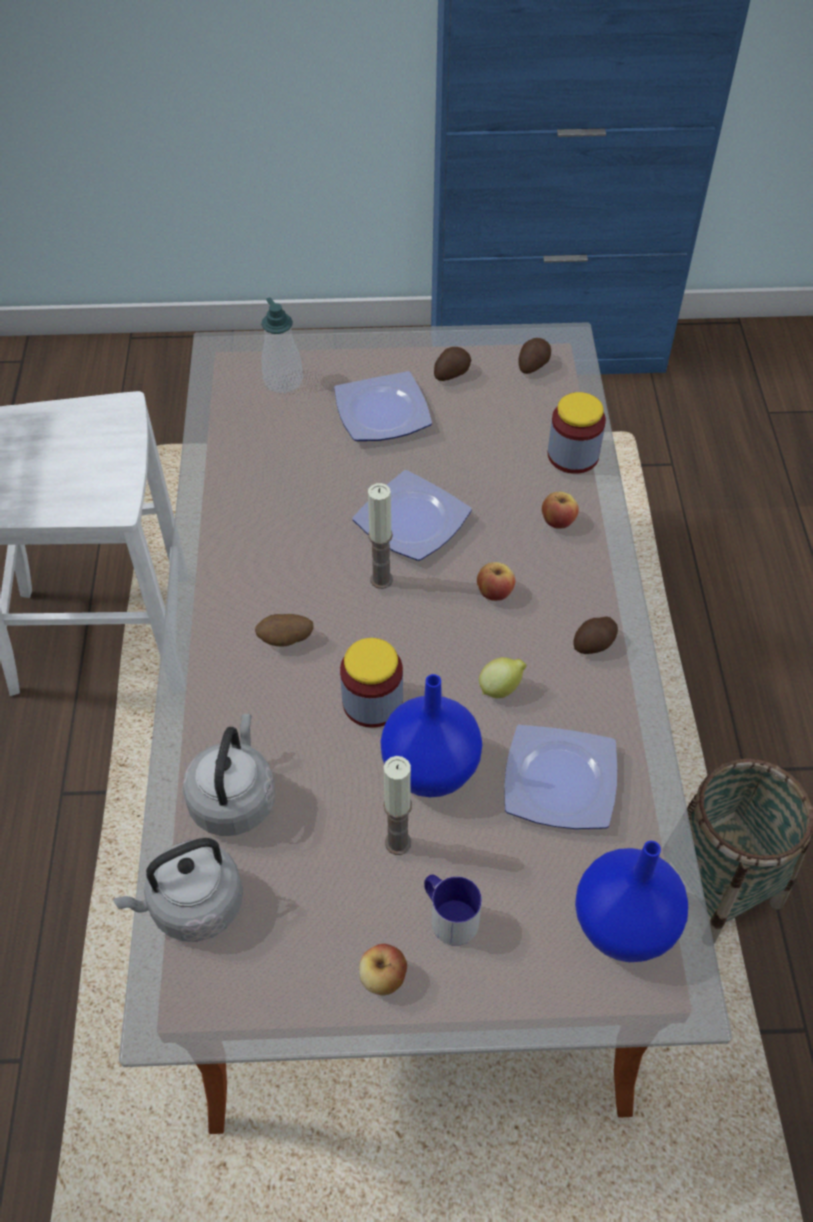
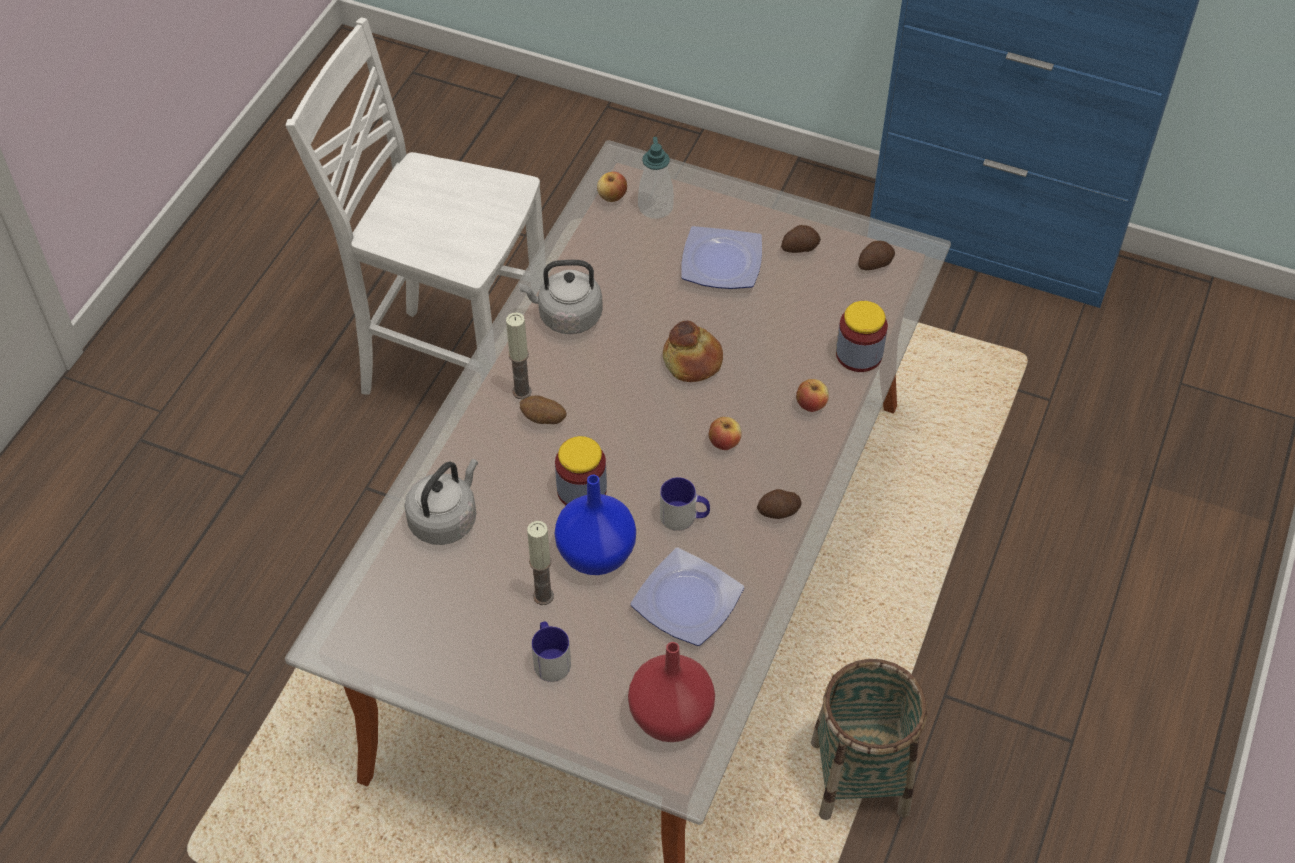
camera: 25 degrees right, 0 degrees up
(192, 906) = (379, 580): grey kettle -> grey kettle (566, 316)
(381, 579) = (641, 400): candle -> candle (522, 391)
(383, 978) = (482, 679): apple -> apple (612, 196)
(411, 519) = (693, 360): plate -> bread
(501, 688) = (684, 517): lemon -> mug
(621, 924) = (669, 716): blue vase -> red vase

